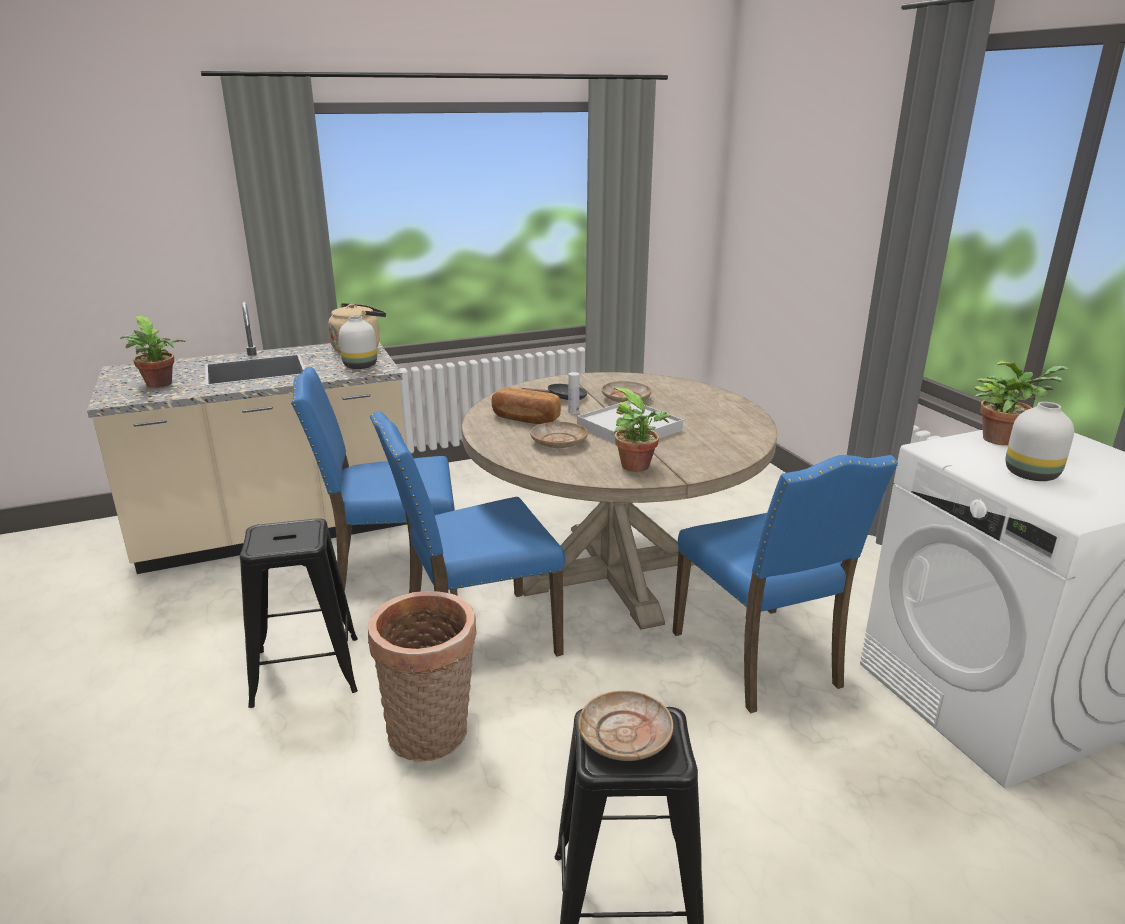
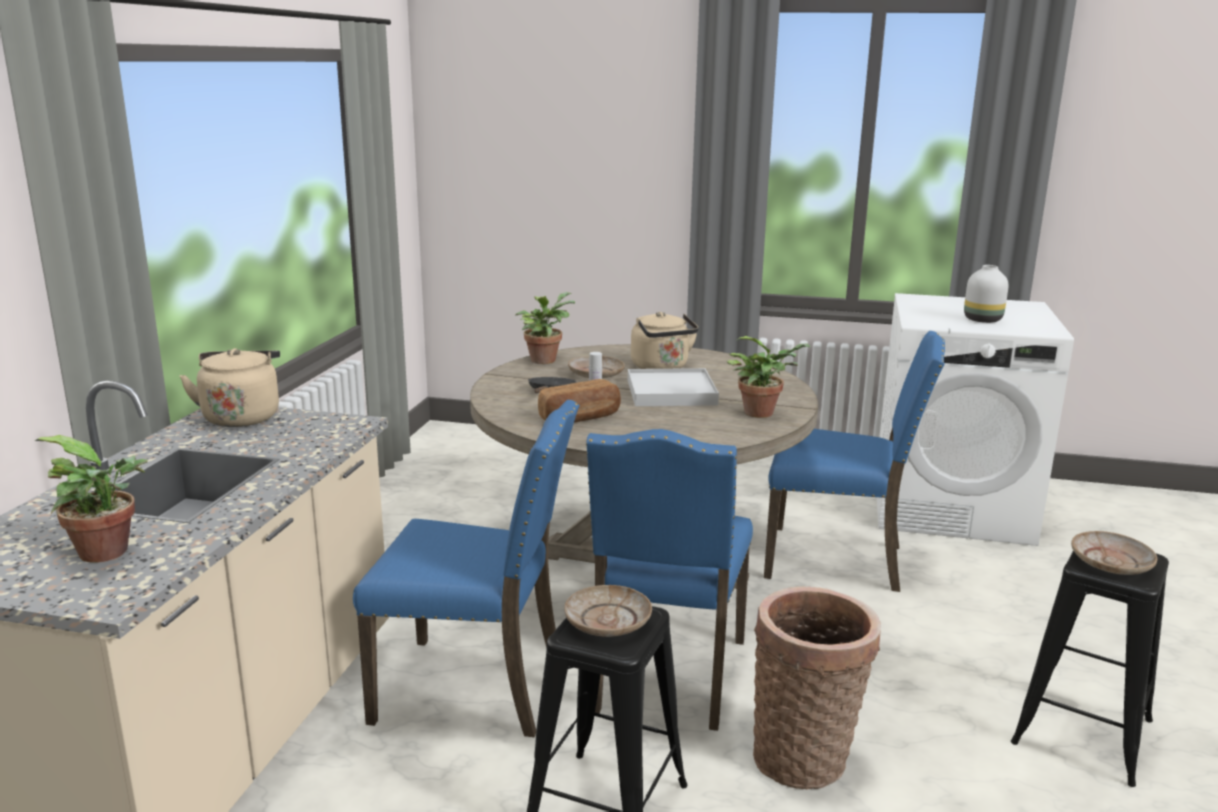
camera: 55 degrees left, 5 degrees down
(359, 366) = (315, 429): white vase -> none
(392, 576) = (476, 689): blue chair -> blue chair turned 105 degrees counterclockwise
(558, 442) = (662, 421): beige plate -> beige plate (607, 622)
(683, 411) = (662, 368): none -> beige kettle
(1002, 439) = (920, 308): potted plant -> potted plant (544, 359)

